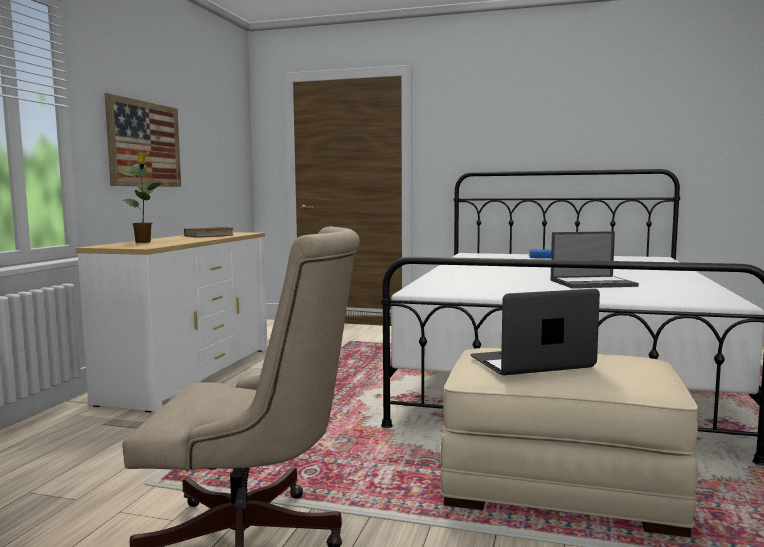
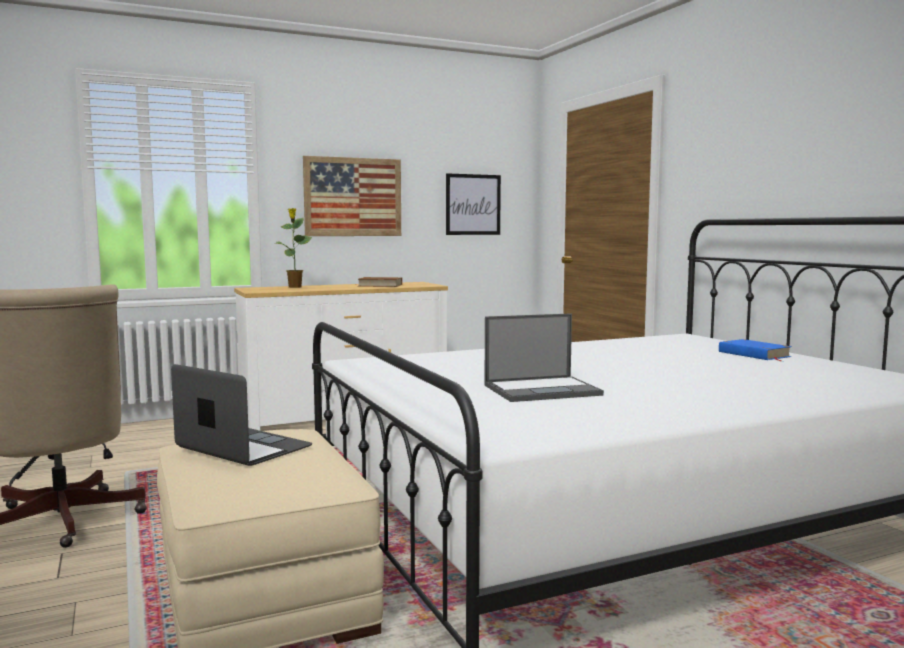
camera: 50 degrees right, 0 degrees up
(220, 158) = (473, 204): none -> picture
(593, 283) = (543, 390): laptop -> laptop turned 60 degrees counterclockwise

